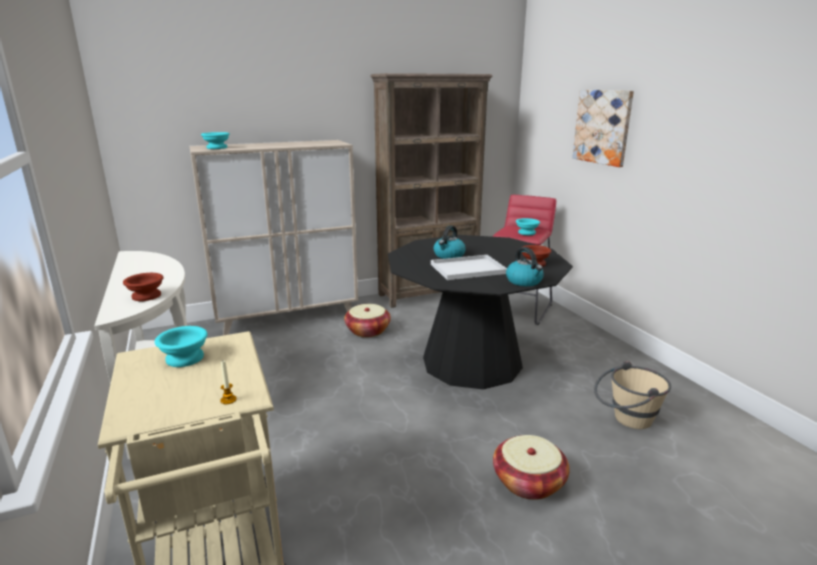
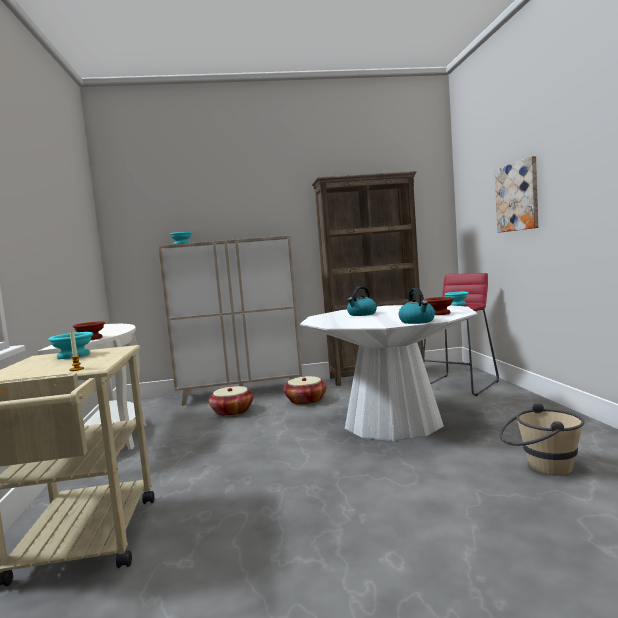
camera: 15 degrees right, 15 degrees down
(469, 268) = (372, 318): white tray -> none
(472, 362) = (393, 422): black dining table -> white dining table
(528, 482) = (404, 511): basket -> basket (232, 412)

